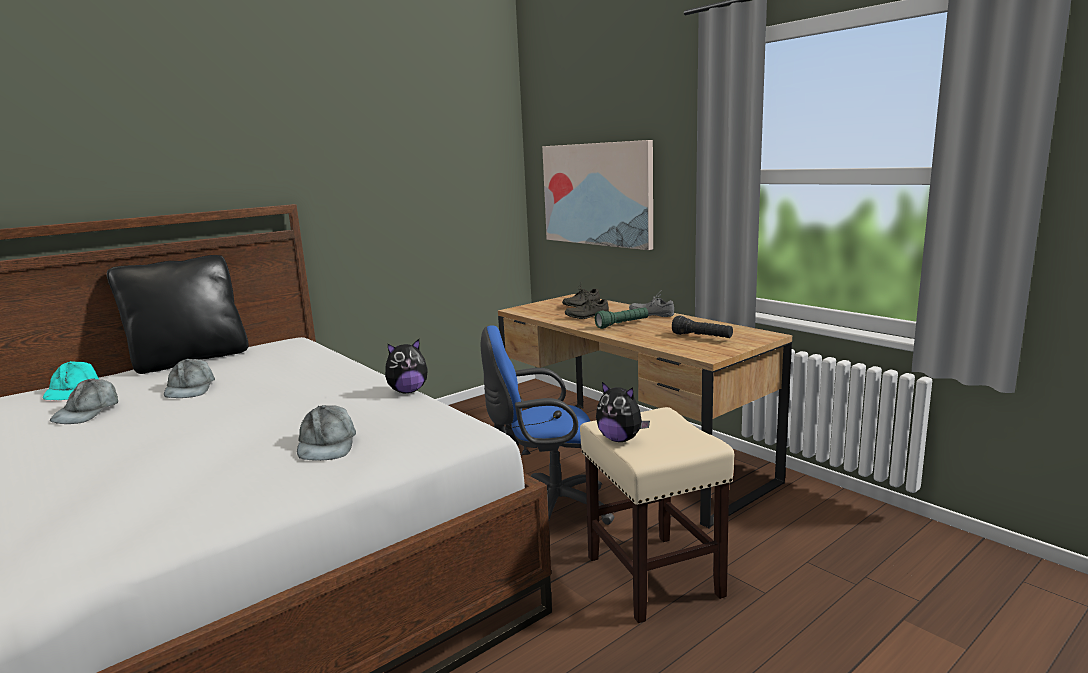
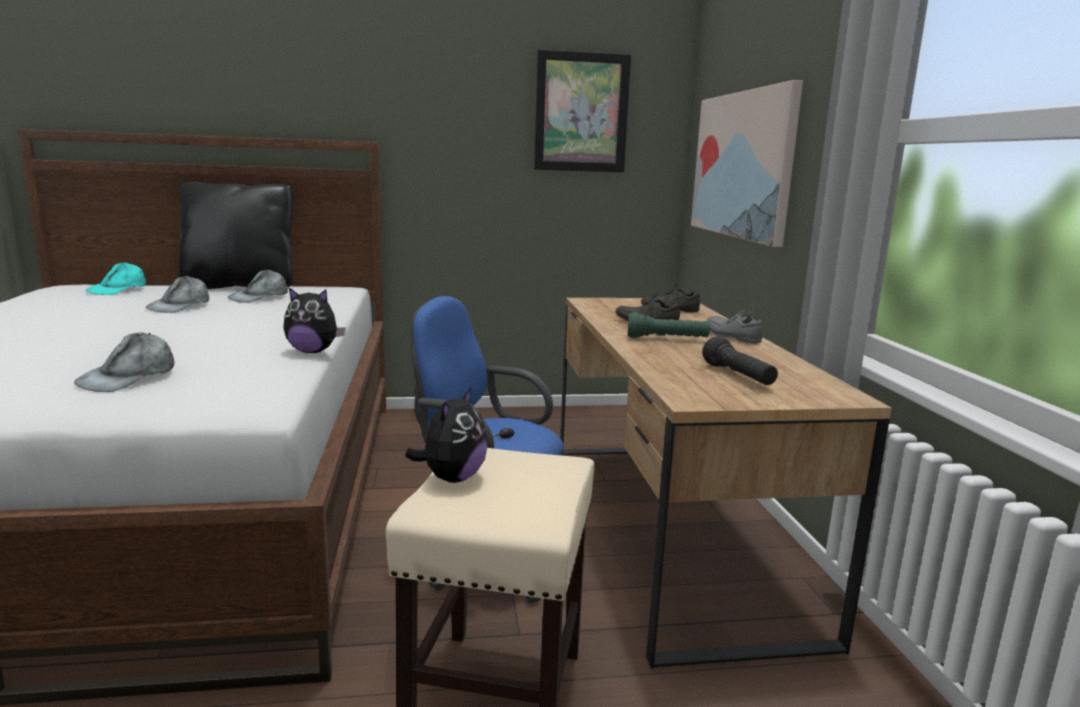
camera: 30 degrees right, 0 degrees up
(88, 411) = (83, 305): grey cap -> grey cap (259, 297)
(449, 161) = (581, 112): none -> picture
(620, 439) = (452, 478): plush toy -> plush toy turned 135 degrees counterclockwise

